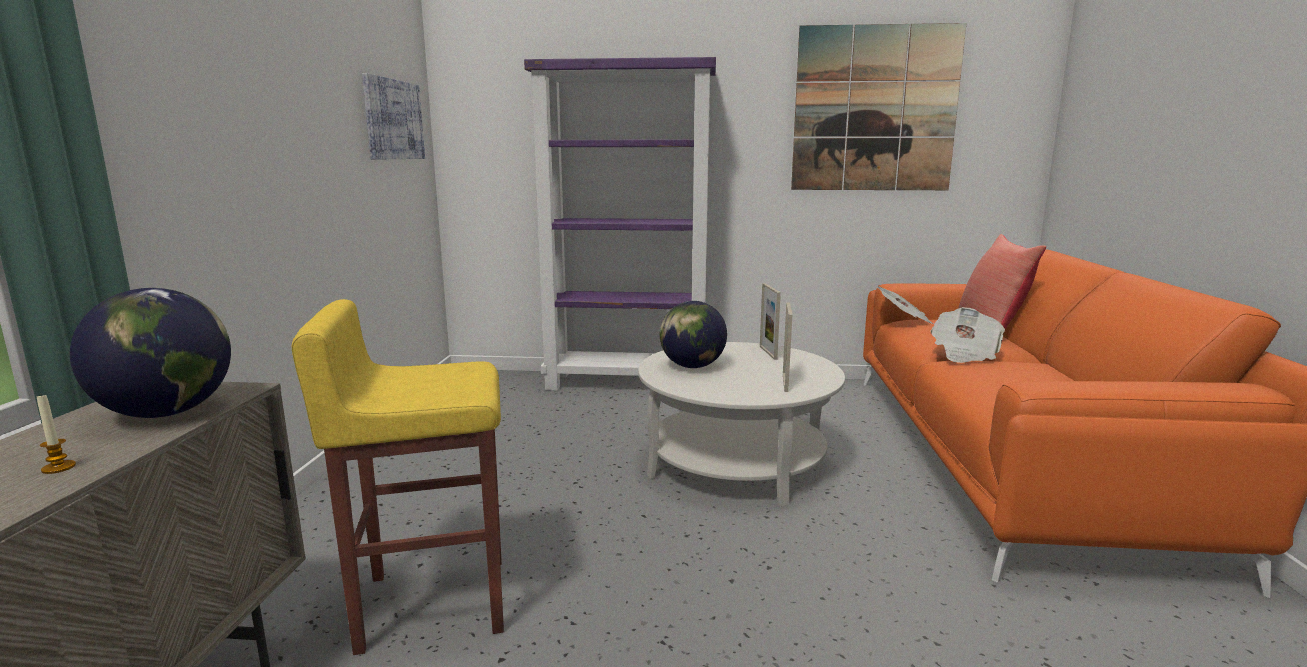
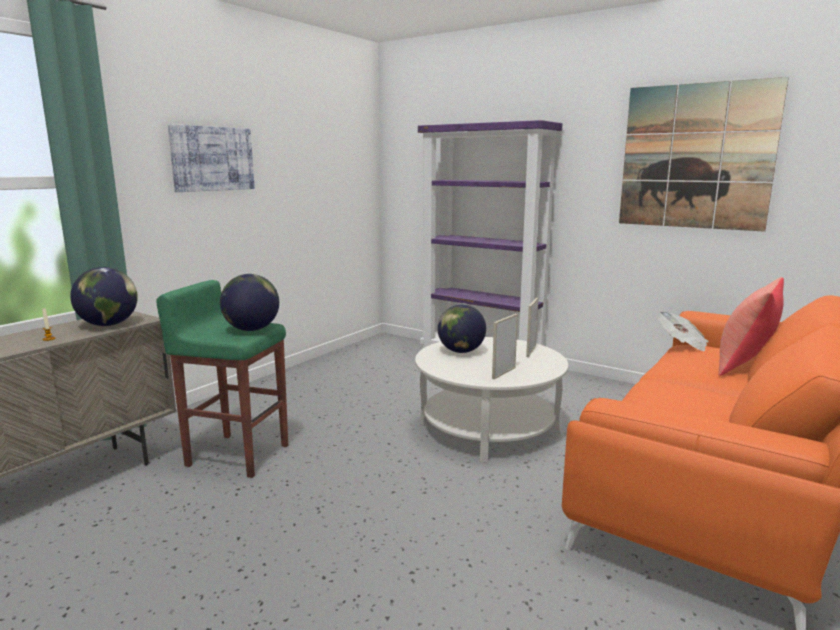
camera: 30 degrees right, 0 degrees up
(393, 119) = (340, 167): picture -> picture (212, 159)
(431, 602) = (237, 454): yellow stool -> green stool
(459, 376) = (251, 329): none -> globe
(964, 354) = (675, 378): newspaper -> none

